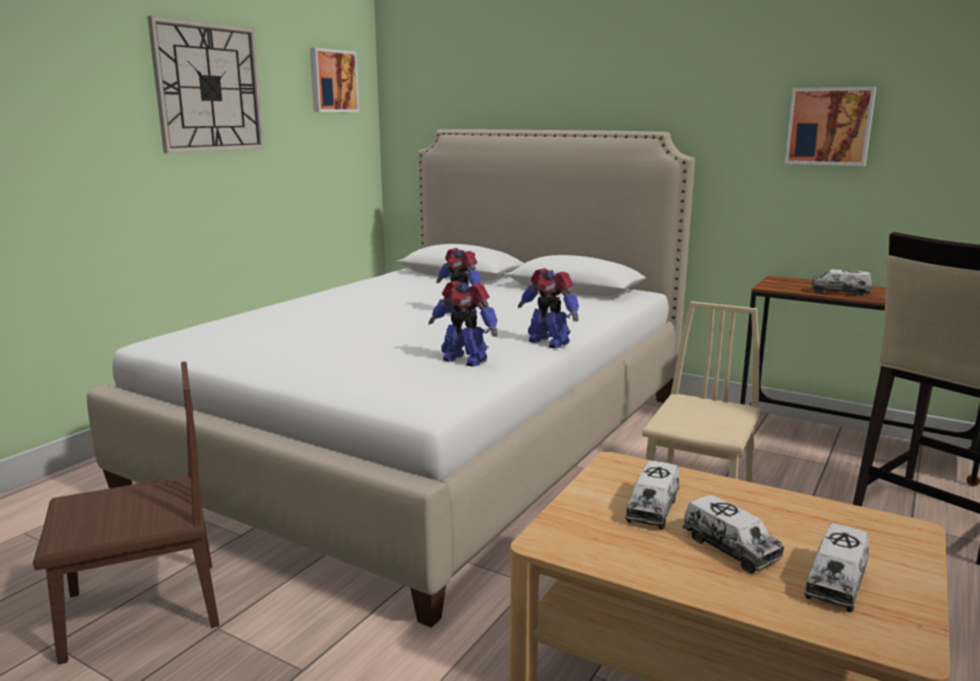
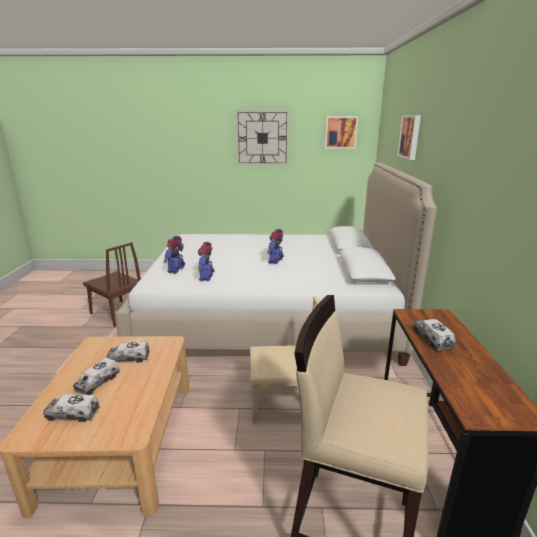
camera: 60 degrees right, 5 degrees up
(549, 342) = (250, 286): toy robot -> toy robot (176, 270)
(829, 126) = (499, 202): picture -> picture (410, 136)

